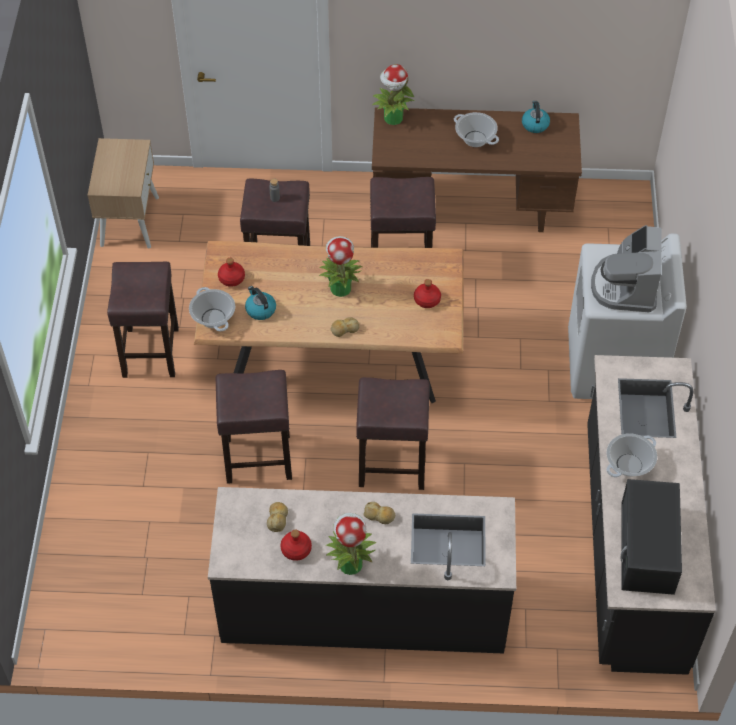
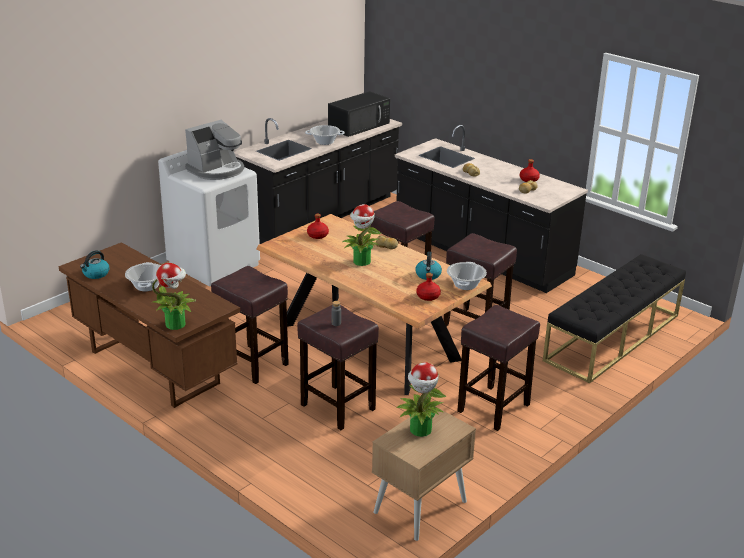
camera: 140 degrees left, 25 degrees down
(103, 537) = (612, 338): none -> black bench
(350, 563) = (505, 168): potted plant -> potted plant (420, 430)

